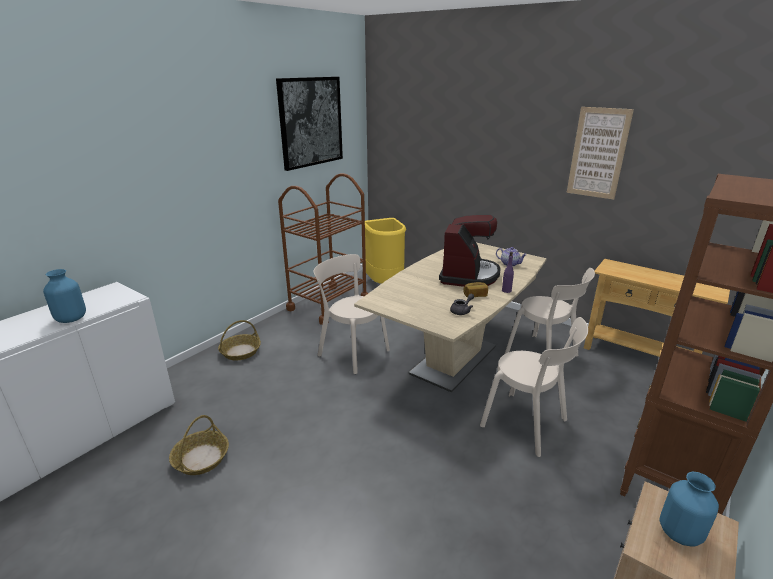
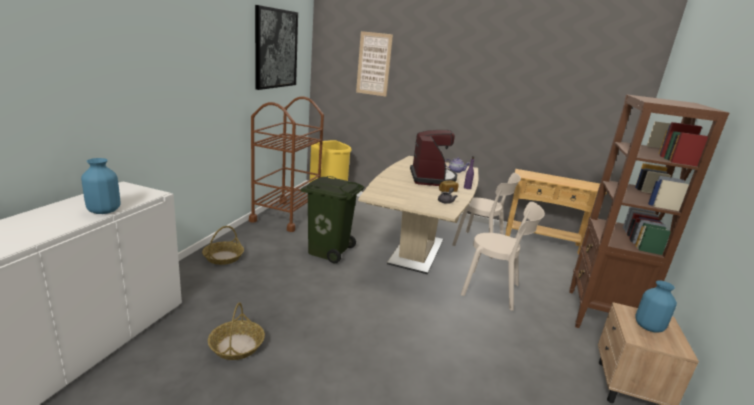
camera: 20 degrees left, 5 degrees down
(351, 351) = (328, 251): beige chair -> green trash can
(598, 153) = (511, 88): picture -> picture (374, 64)

